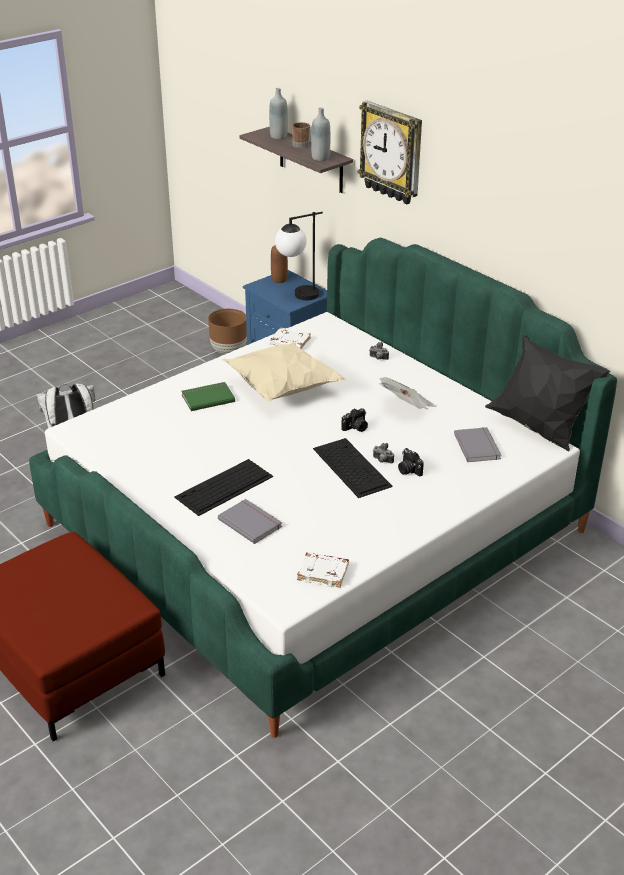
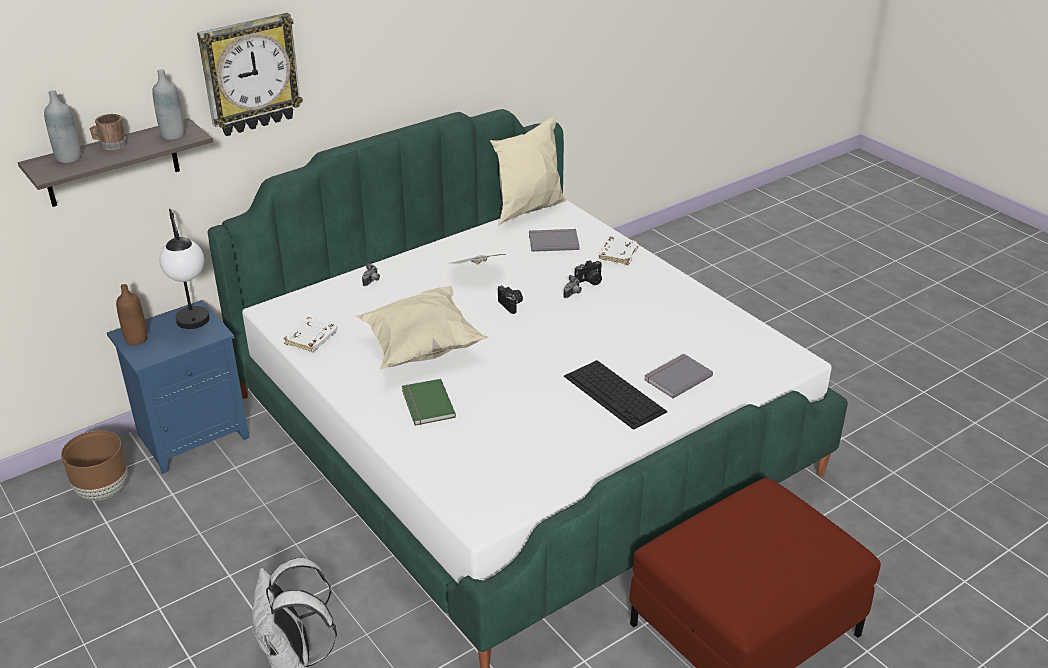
camera: 85 degrees left, 0 degrees up
(324, 572) = (750, 337): white book -> white book (617, 253)
(350, 467) = (582, 312): keyboard -> none
(538, 429) = (529, 210): black pillow -> beige pillow

